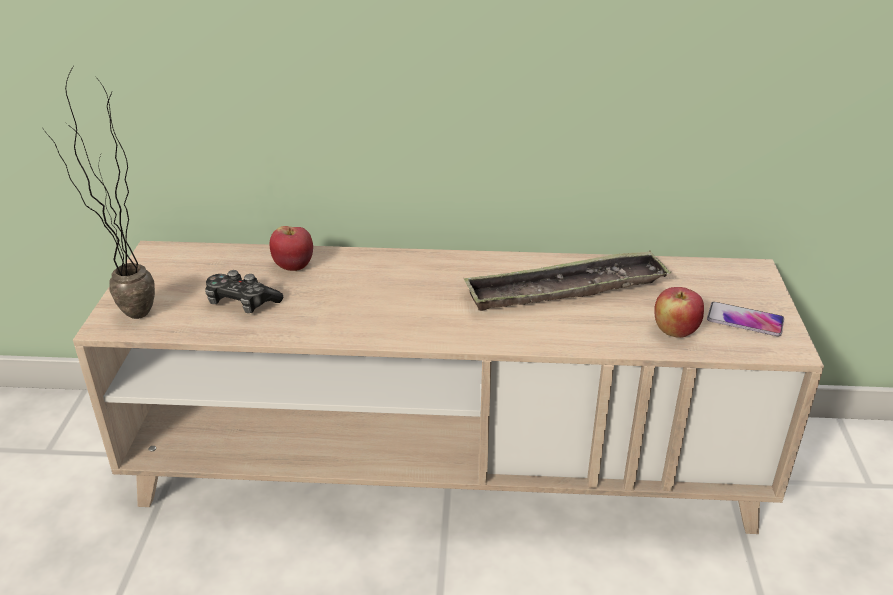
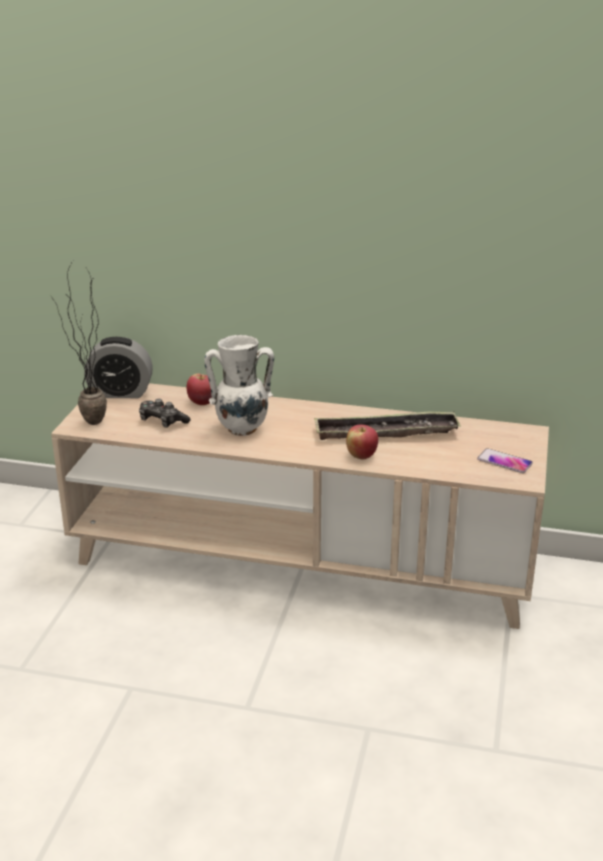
camera: 10 degrees right, 5 degrees down
(172, 261) = (120, 393): none -> alarm clock
(360, 304) = (241, 429): none -> white vase
(675, 331) = (451, 464): apple -> apple (361, 456)

